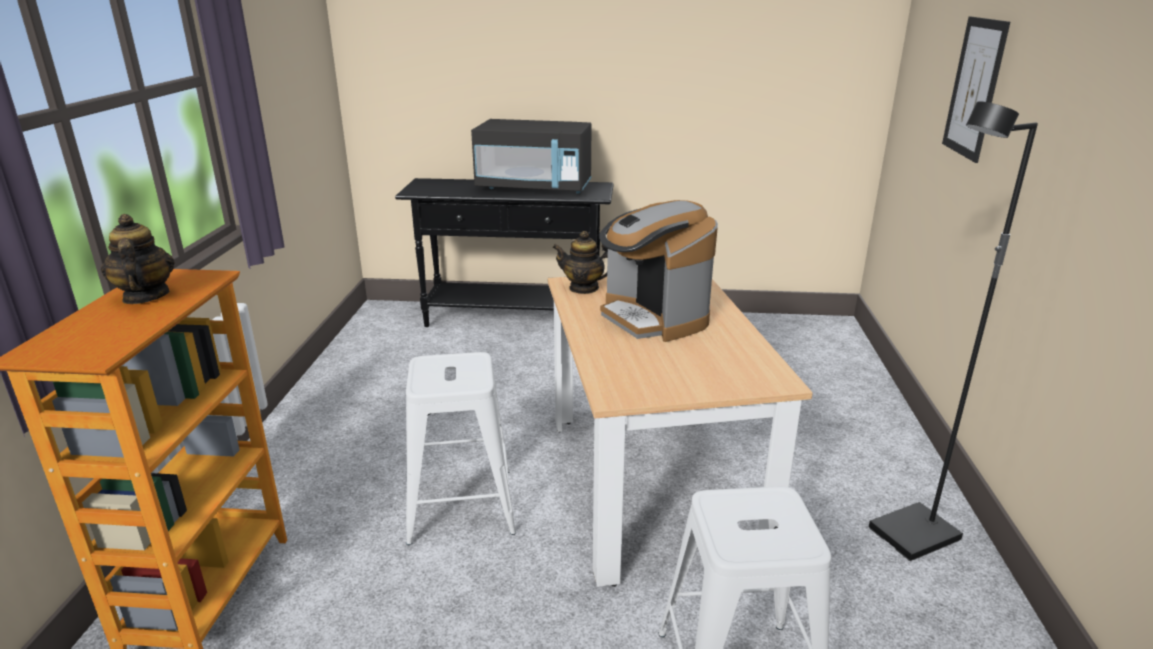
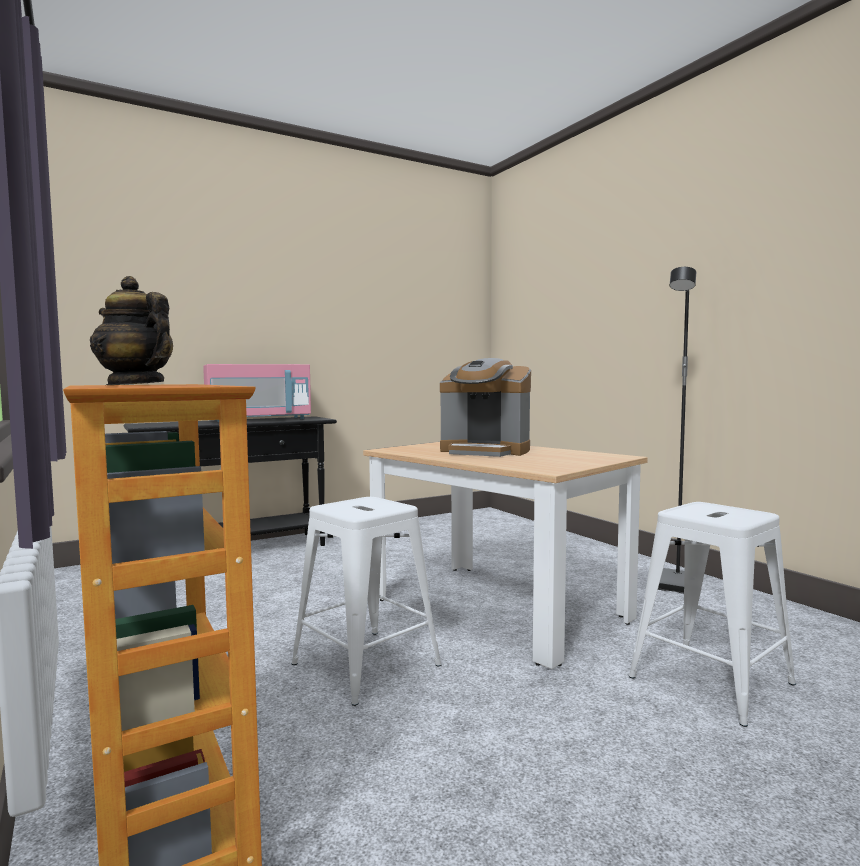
camera: 35 degrees left, 20 degrees down
(534, 187) = (258, 420): black microwave -> pink microwave
(584, 288) = (404, 449): teapot -> none
(974, 88) = (581, 314): picture -> none

